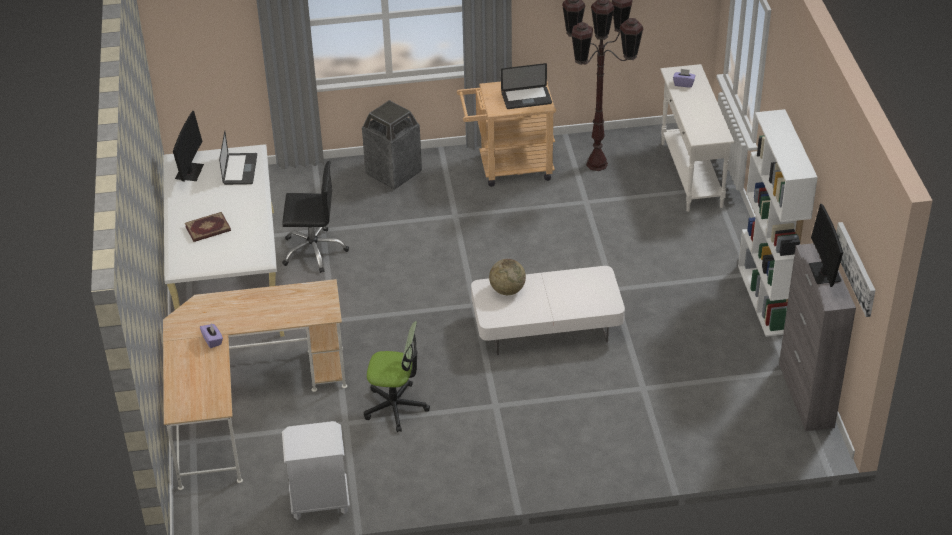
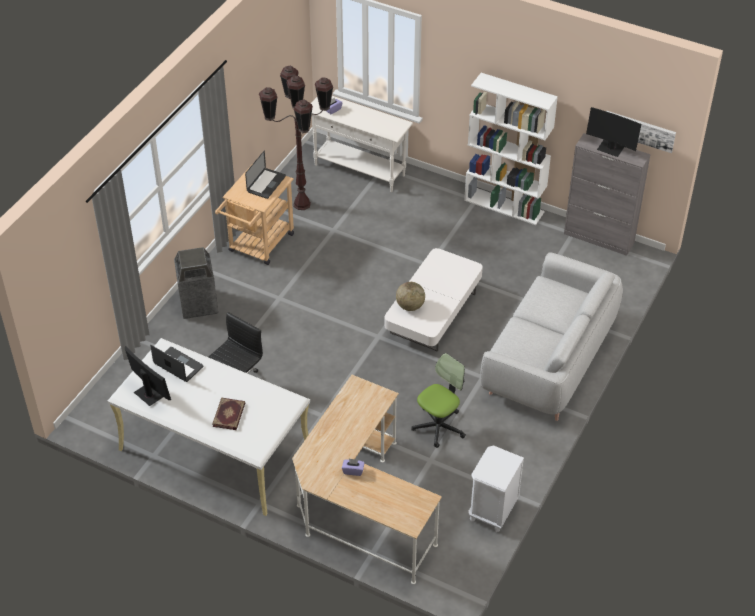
camera: 55 degrees left, 5 degrees up
(573, 444) = (549, 359): none -> grey sofa

